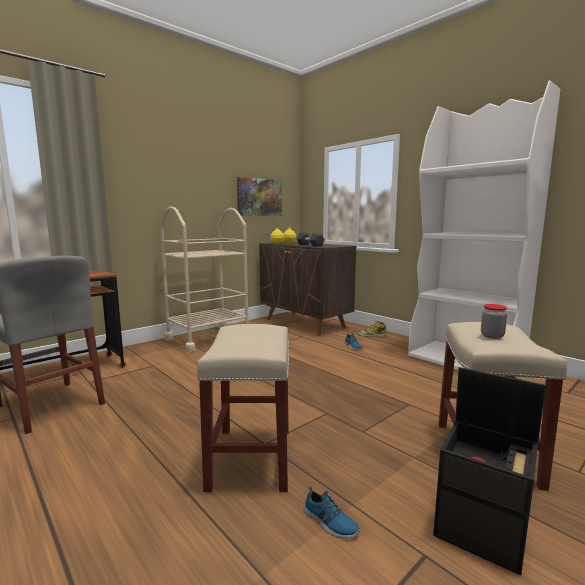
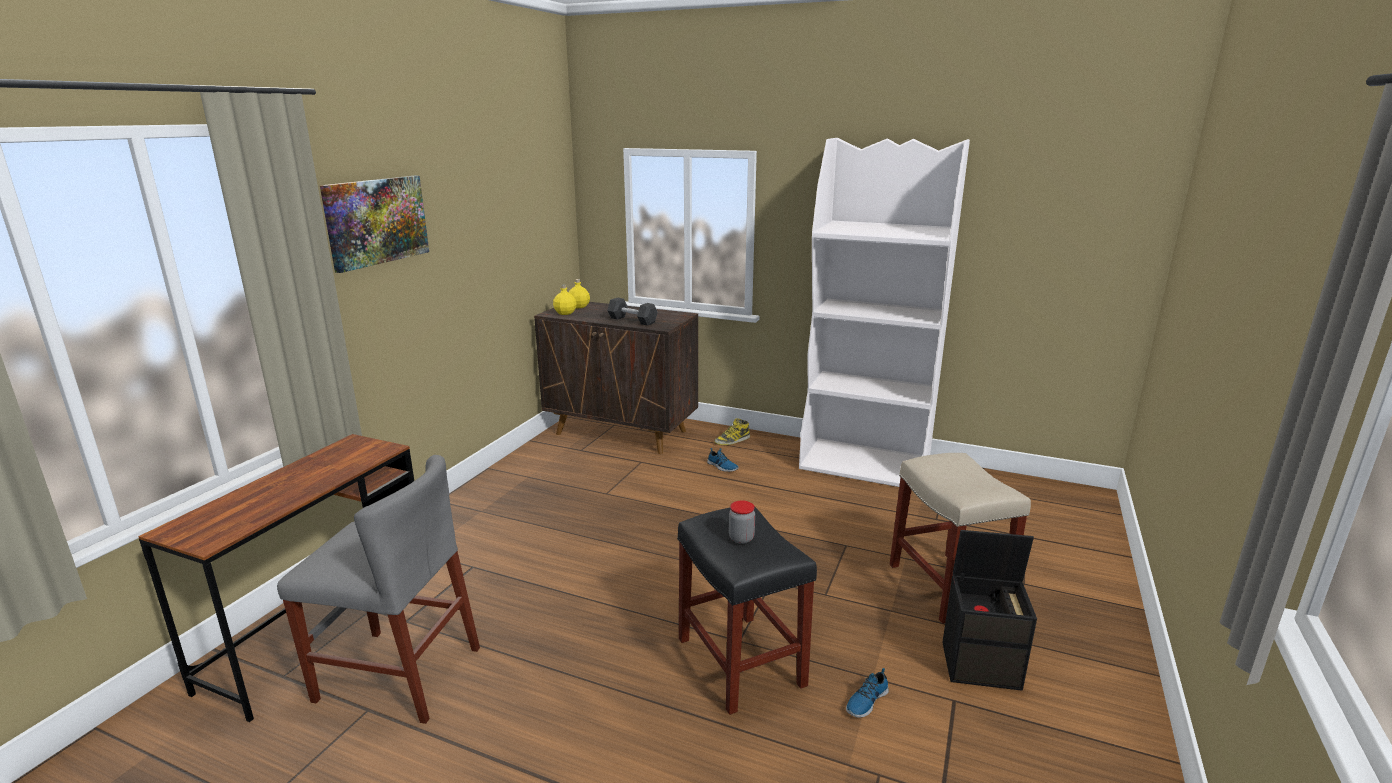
camera: 25 degrees left, 10 degrees up
(208, 338) = (501, 493): beige cart -> none
(251, 459) = (742, 663): beige stool -> black stool
(259, 197) = (527, 239): picture -> picture (376, 221)
(329, 522) = (866, 701): shoe -> shoe turned 120 degrees clockwise
(492, 336) = (959, 477): jar -> jar (741, 538)

